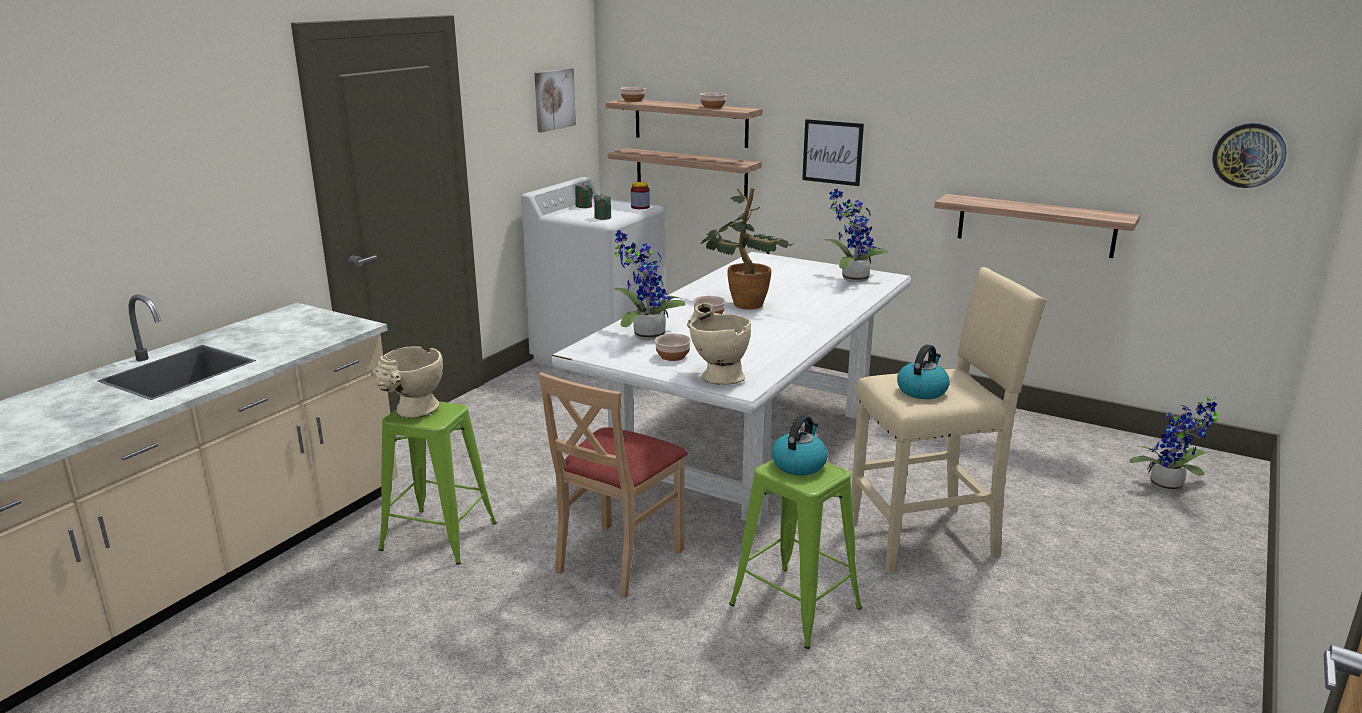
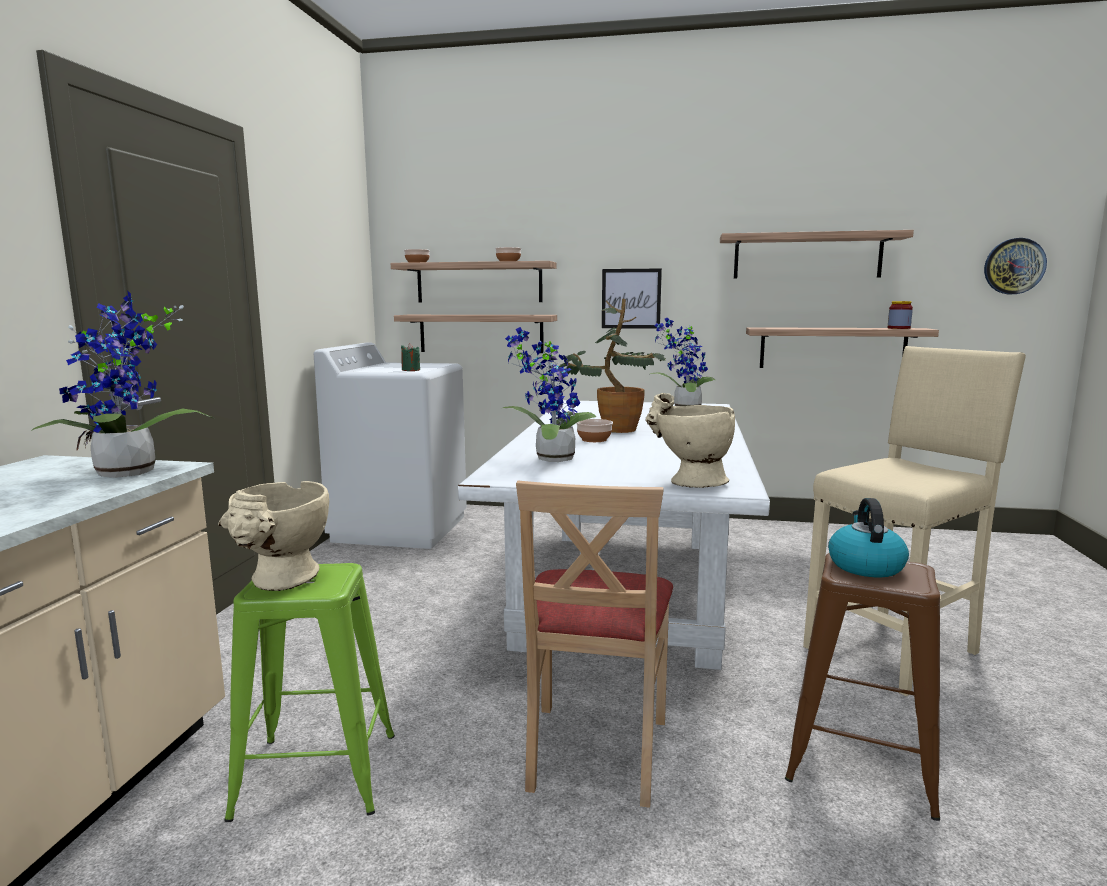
camera: 20 degrees left, 10 degrees down
(553, 99) = (337, 256): picture -> none
(584, 206) = (378, 366): green candle -> none
(640, 207) = (439, 364): jar -> jar (898, 328)
(672, 356) = (608, 471): bowl -> none
(794, 605) = (858, 762): green stool -> brown stool
(922, 390) = (901, 474): kettle -> none
(1014, 124) = (807, 256): none -> shelf
(1169, 487) = (1019, 566): potted plant -> potted plant (129, 474)

